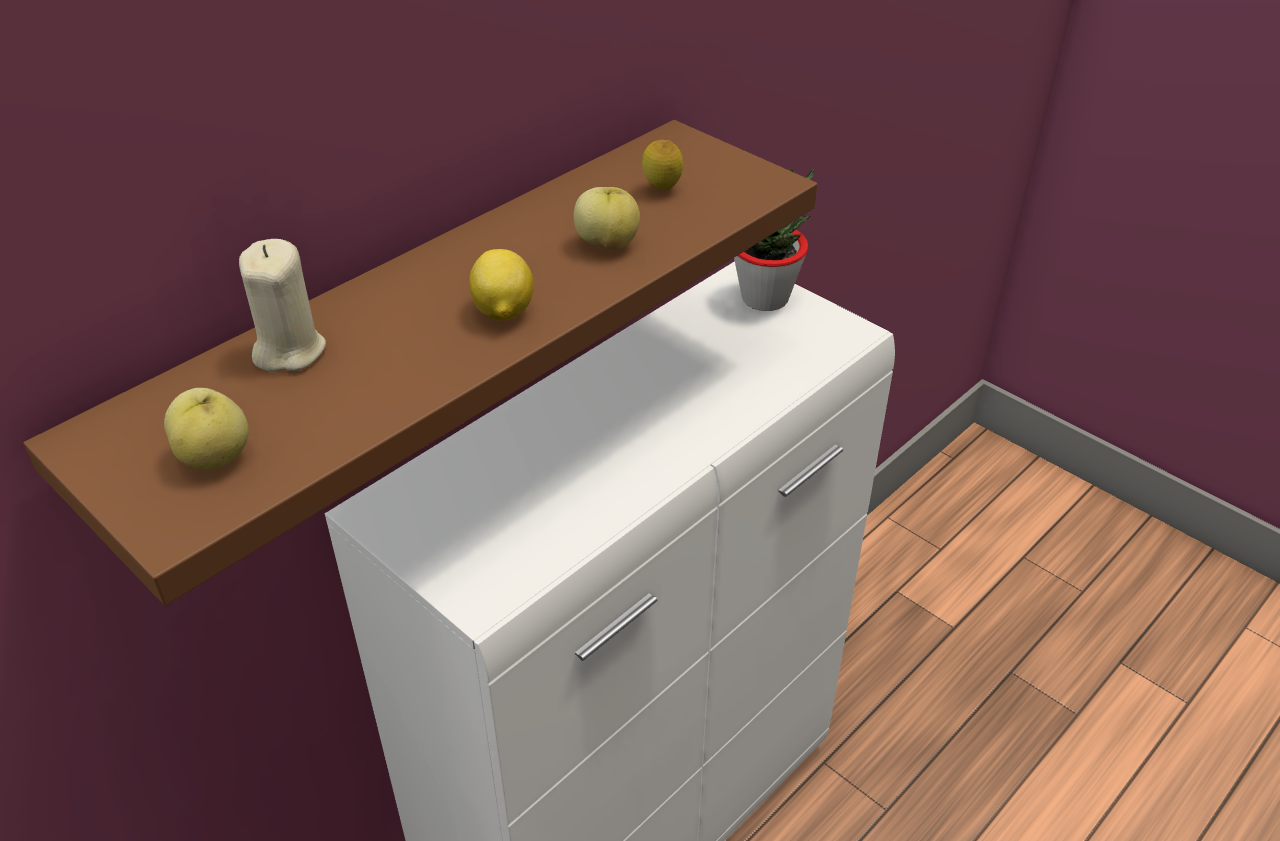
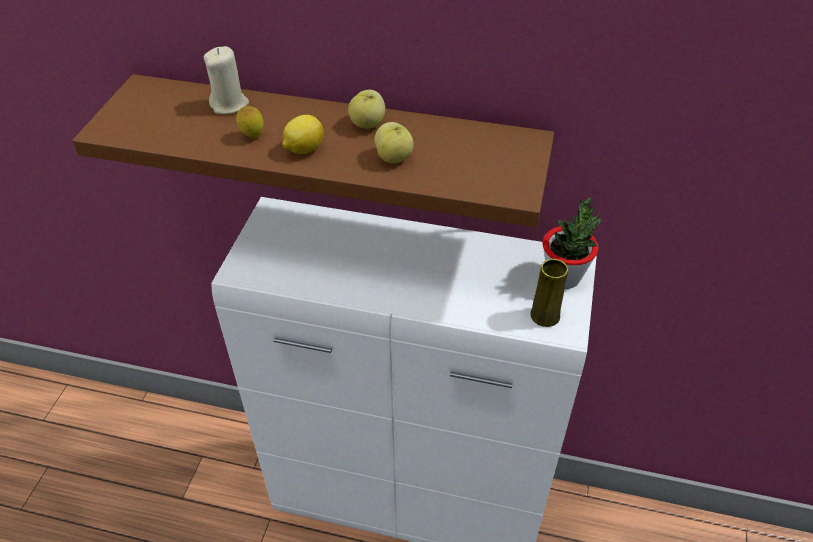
camera: 60 degrees right, 5 degrees up
(216, 456) = (147, 120): apple -> apple (368, 124)
(662, 190) = (467, 155): lemon -> lemon (252, 136)
(816, 338) = (545, 316): none -> yellow vase

